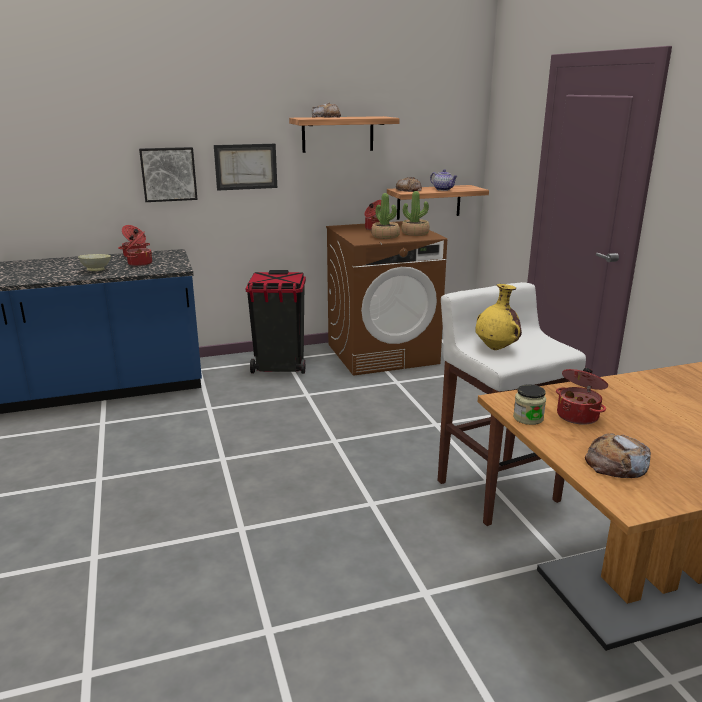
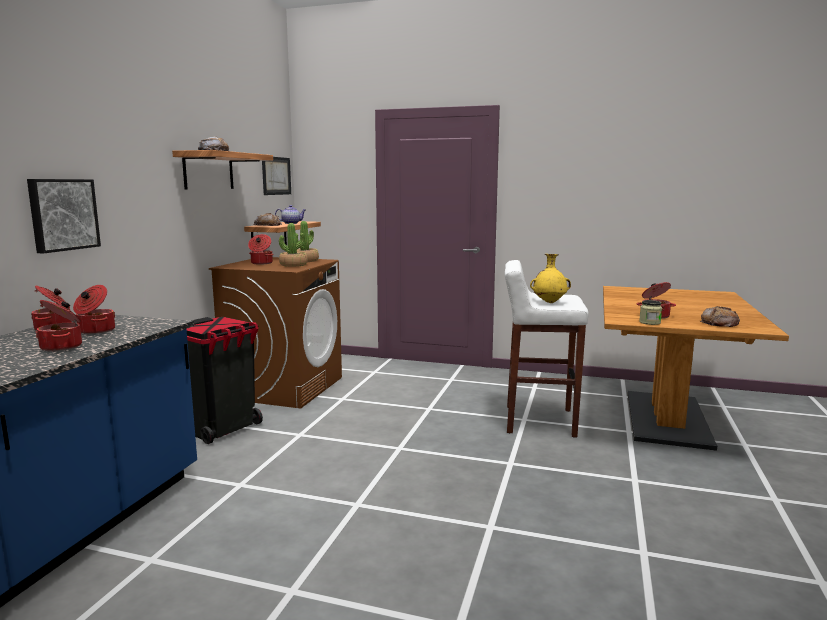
camera: 55 degrees left, 10 degrees down
(97, 270) = (62, 346): beige bowl -> cooking pot
(246, 166) = (139, 204): picture -> picture (276, 176)

